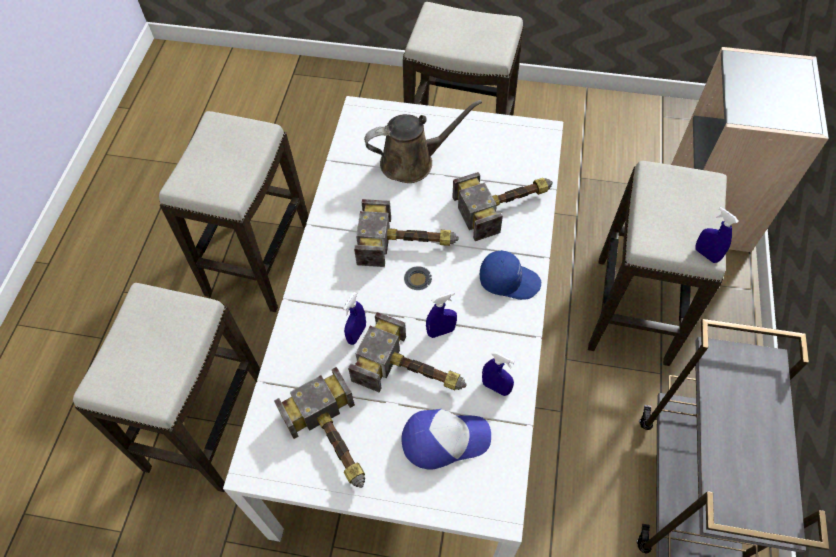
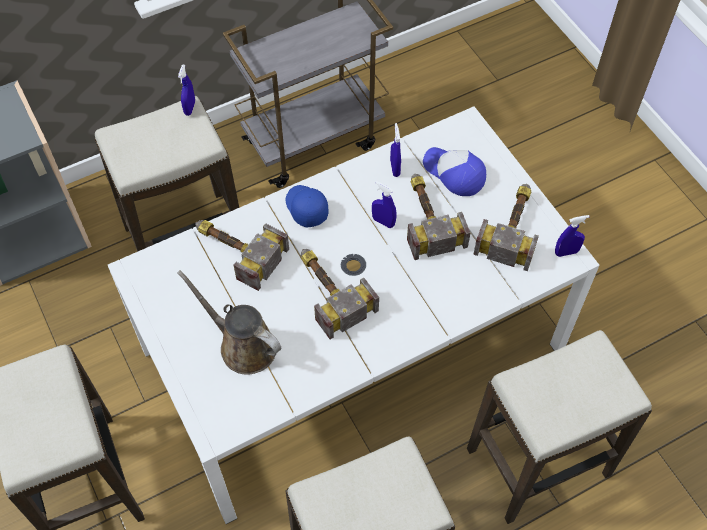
camera: 130 degrees left, 0 degrees up
(356, 334) = (432, 269): blue spray bottle -> blue spray bottle (566, 252)

